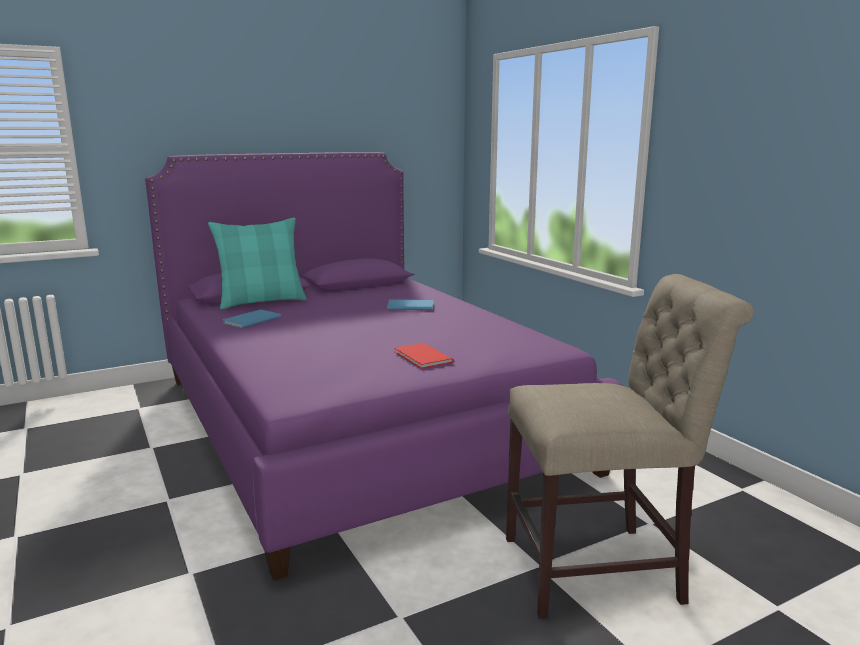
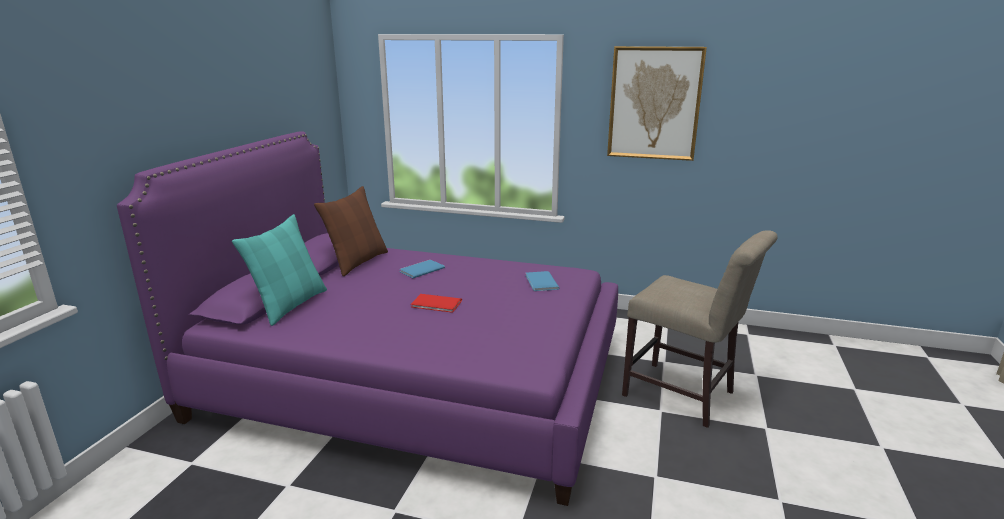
camera: 45 degrees left, 5 degrees up
(250, 320) = (330, 325): blue book -> blue book (540, 282)
(377, 289) = (357, 262): none -> brown pillow
(422, 357) = (529, 308): red book -> red book (437, 304)
(602, 569) = (684, 396): beige chair -> beige chair turned 90 degrees clockwise
(765, 119) = (654, 103): none -> picture

